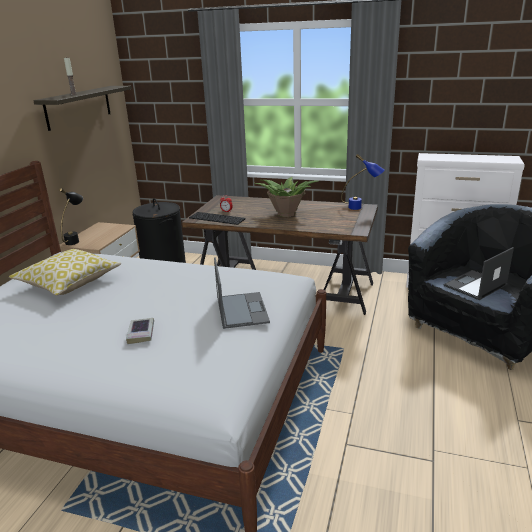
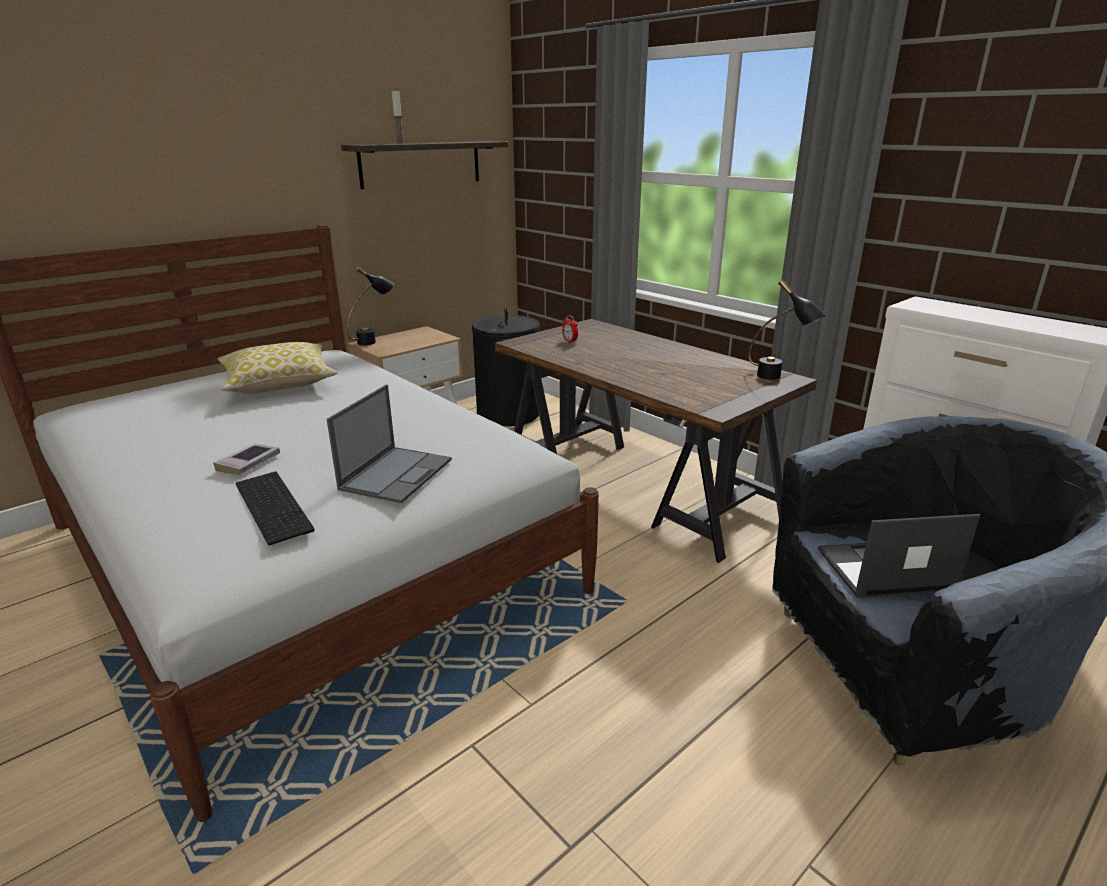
camera: 30 degrees right, 0 degrees up
(218, 218) = (545, 347): keyboard -> keyboard (276, 506)
(285, 213) = (645, 361): potted plant -> none
(361, 208) = (779, 378): blue table lamp -> black table lamp

